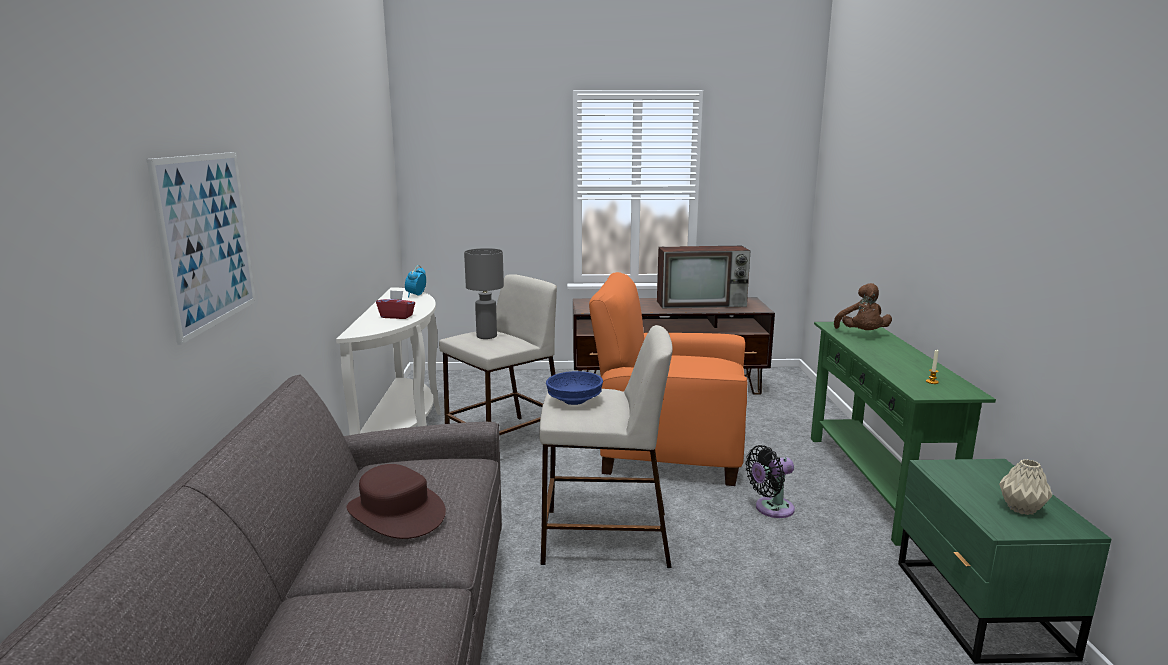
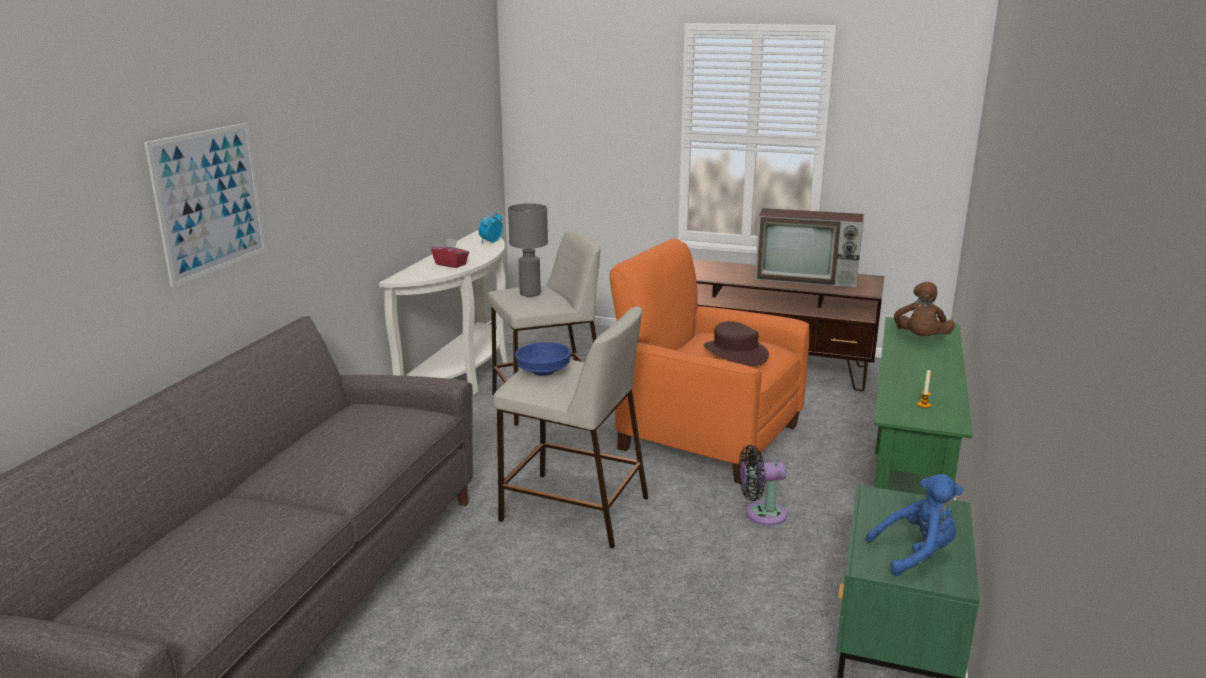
camera: 20 degrees right, 5 degrees up
(395, 513) = (330, 447): brown hat -> brown hat (735, 353)
(1022, 509) = (916, 554): beige vase -> blue plush toy

